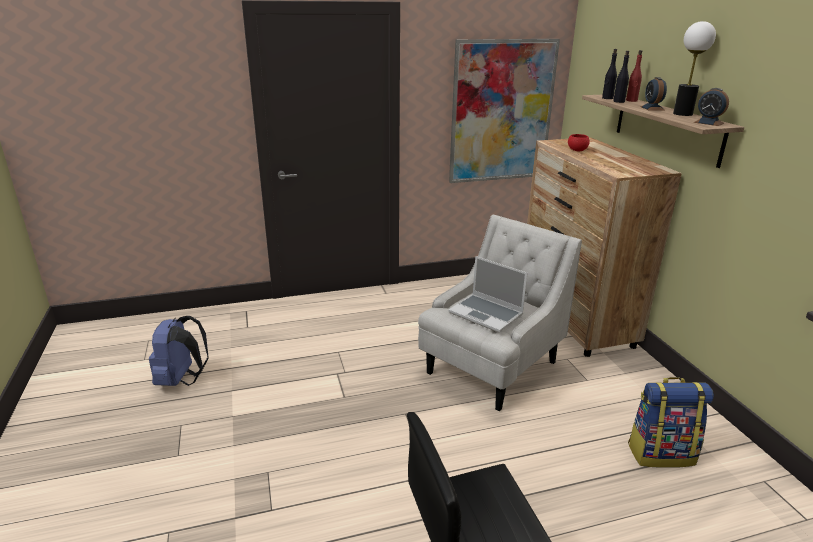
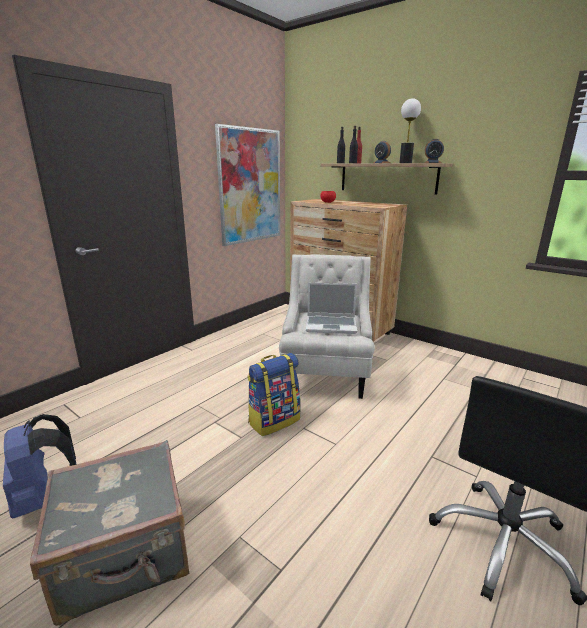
camera: 35 degrees left, 5 degrees down
(194, 443) = (126, 555): none -> grey suitcase
(661, 453) = (469, 384): backpack -> backpack (274, 420)

